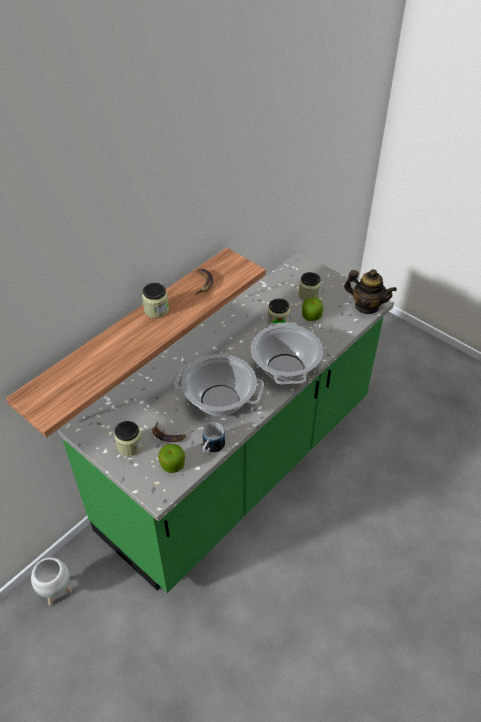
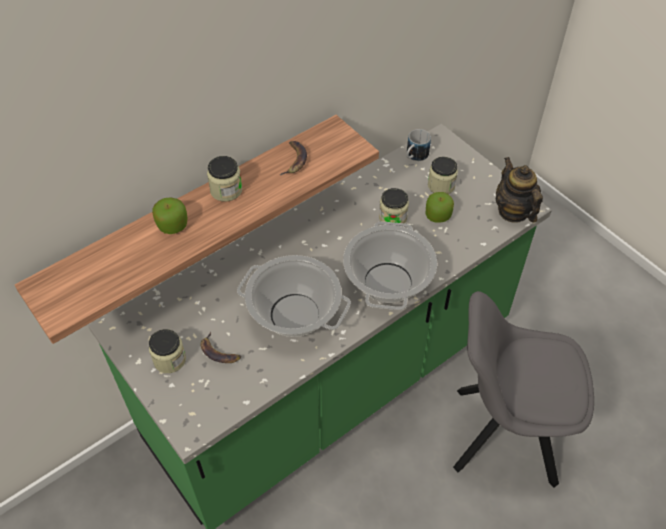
camera: 10 degrees right, 5 degrees up
(57, 593) = (84, 507): white planter -> none
(172, 464) = (216, 392): apple -> apple (172, 225)
(211, 448) = (270, 377): mug -> mug (414, 156)
(366, 306) = (513, 211): teapot -> teapot turned 150 degrees counterclockwise
(380, 484) = (504, 434): none -> grey chair

